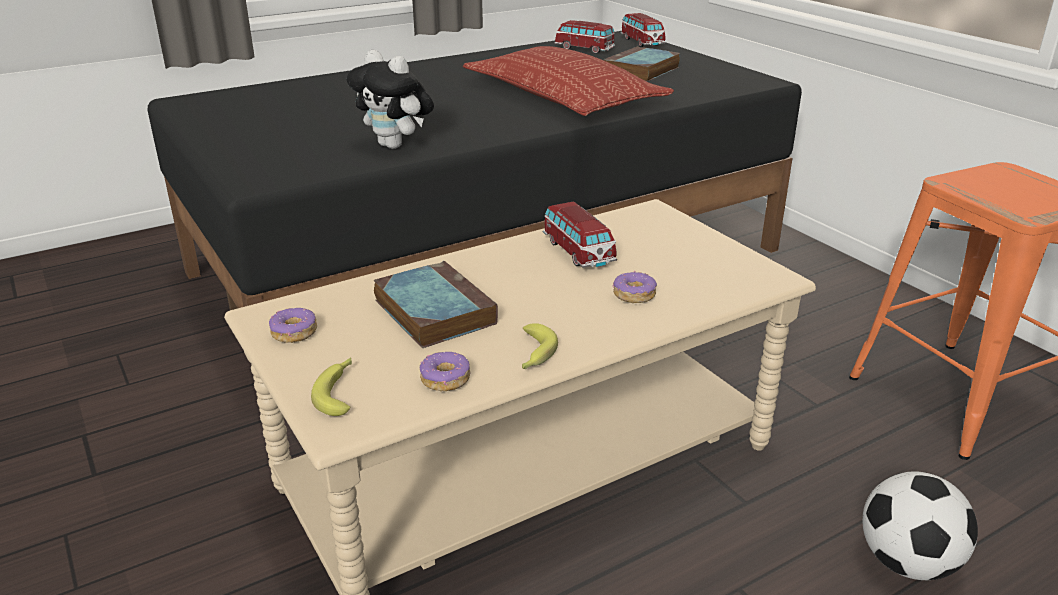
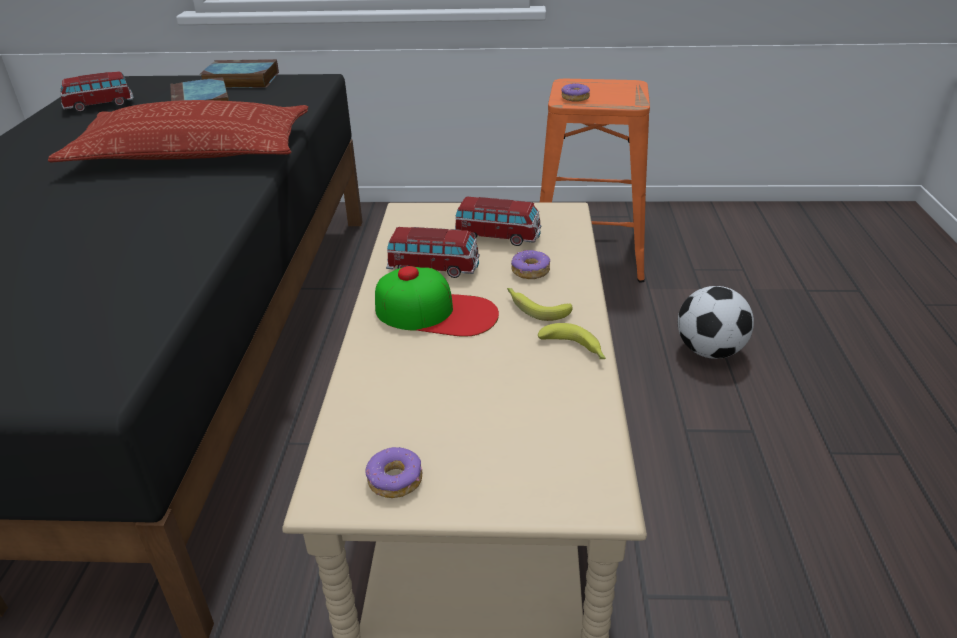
camera: 55 degrees left, 5 degrees up
(340, 391) = (539, 480): banana -> banana (535, 307)
(396, 146) = (154, 264): plush toy -> none
(432, 311) = (448, 376): book -> book (239, 80)
(445, 379) = (573, 408): donut -> donut (575, 98)
(514, 276) = (436, 312): none -> cap
(642, 42) = (138, 82): toy car -> toy car (497, 236)

